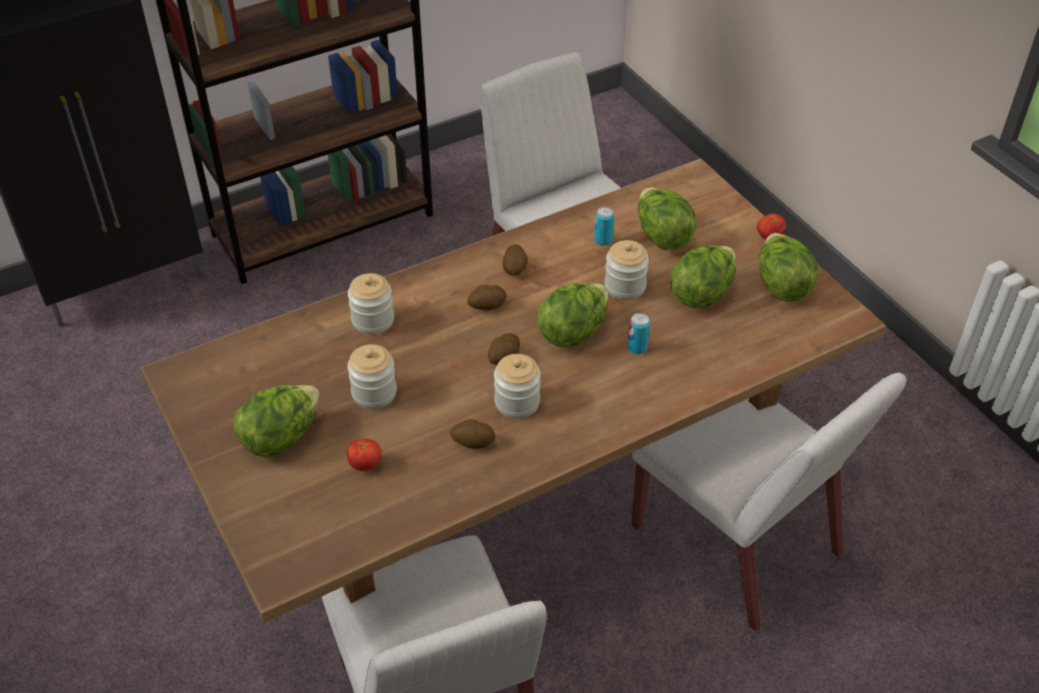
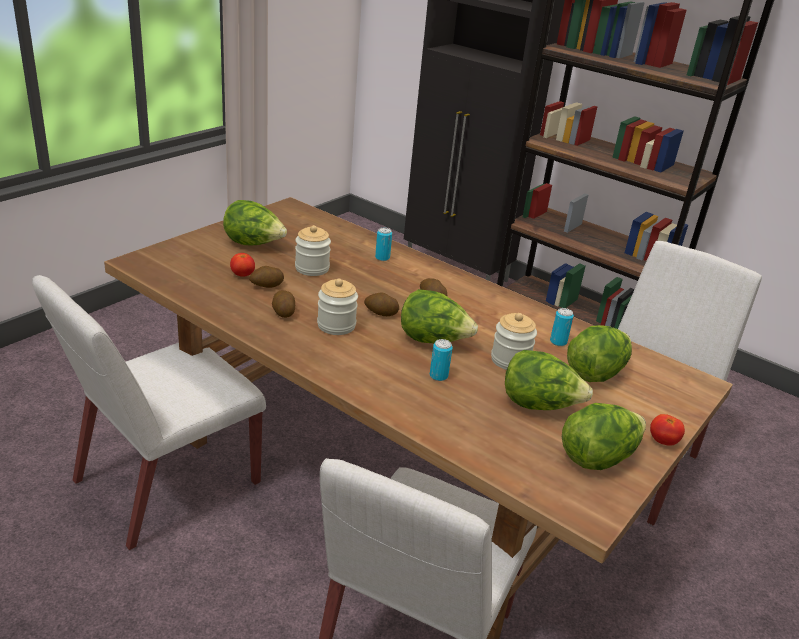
camera: 65 degrees right, 15 degrees down
(373, 320) = (382, 258): jar -> can
(515, 269) = (484, 305): potato -> potato (266, 286)

